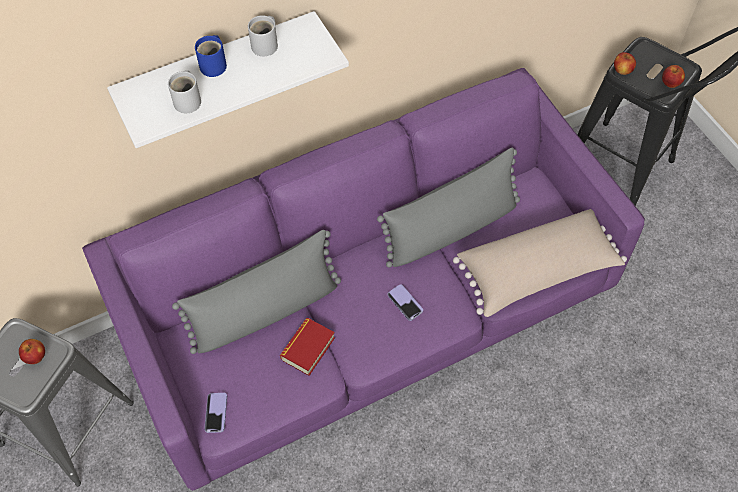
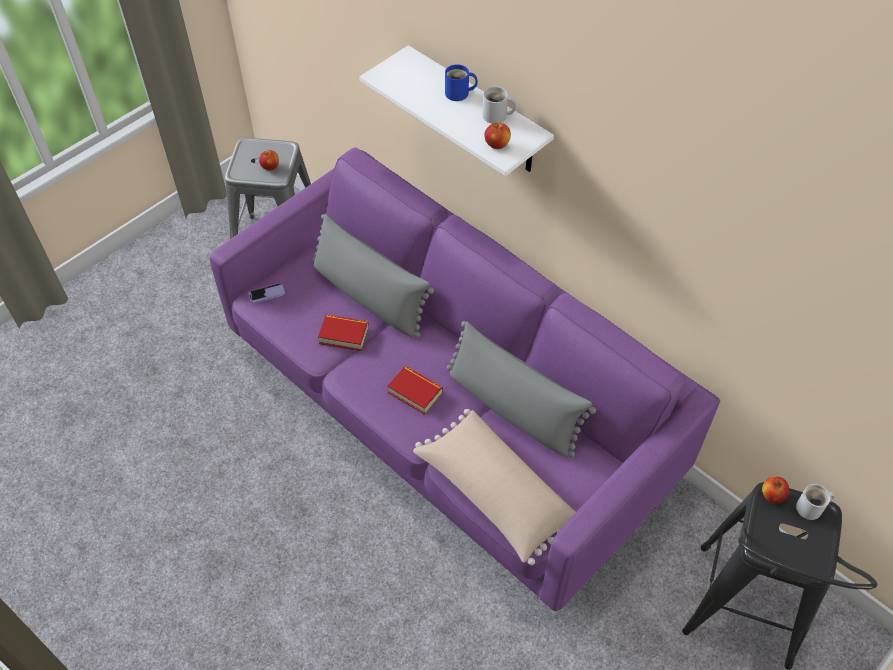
camera: 70 degrees right, 5 degrees down
(189, 100) = (415, 91): white mug -> white mug (811, 508)
(405, 303) = (415, 392): phone -> book
(670, 83) = (782, 550): apple -> apple (497, 145)

